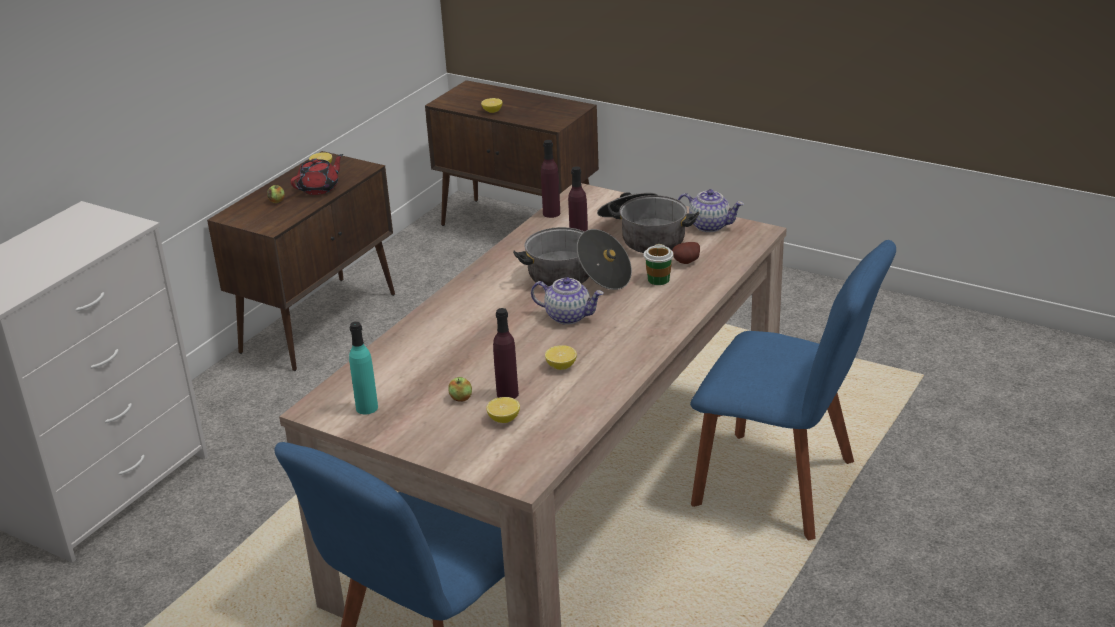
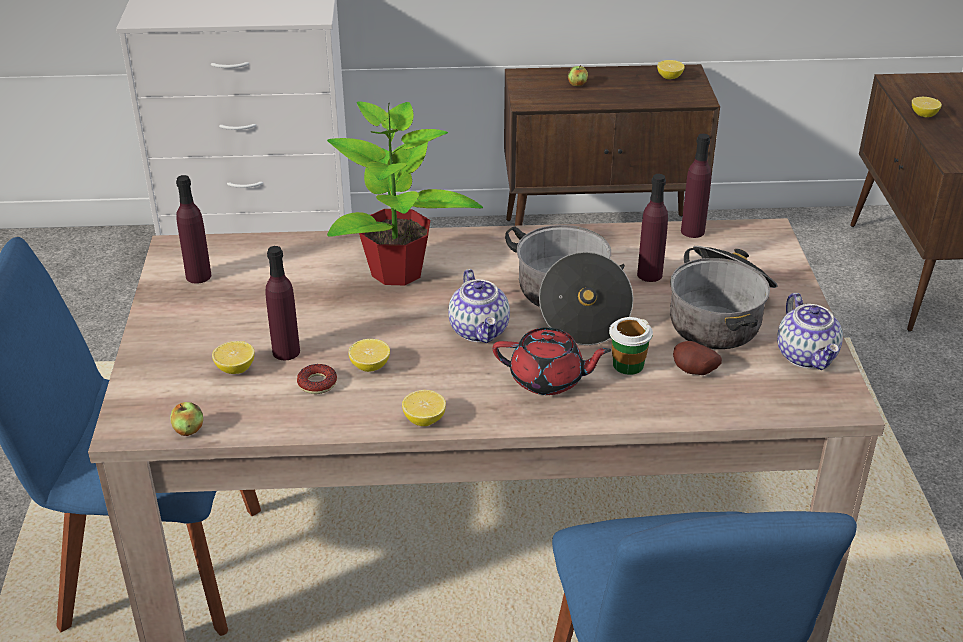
camera: 55 degrees right, 5 degrees up
(319, 188) = (628, 93): red teapot -> red teapot (548, 379)
(367, 408) = (198, 276): turquoise bottle -> purple bottle
(461, 398) = (256, 325): apple -> apple (188, 430)
(466, 326) = (397, 272): none -> potted plant
(557, 391) = (317, 383): none -> donut
(637, 362) = (424, 419): none -> lemon

